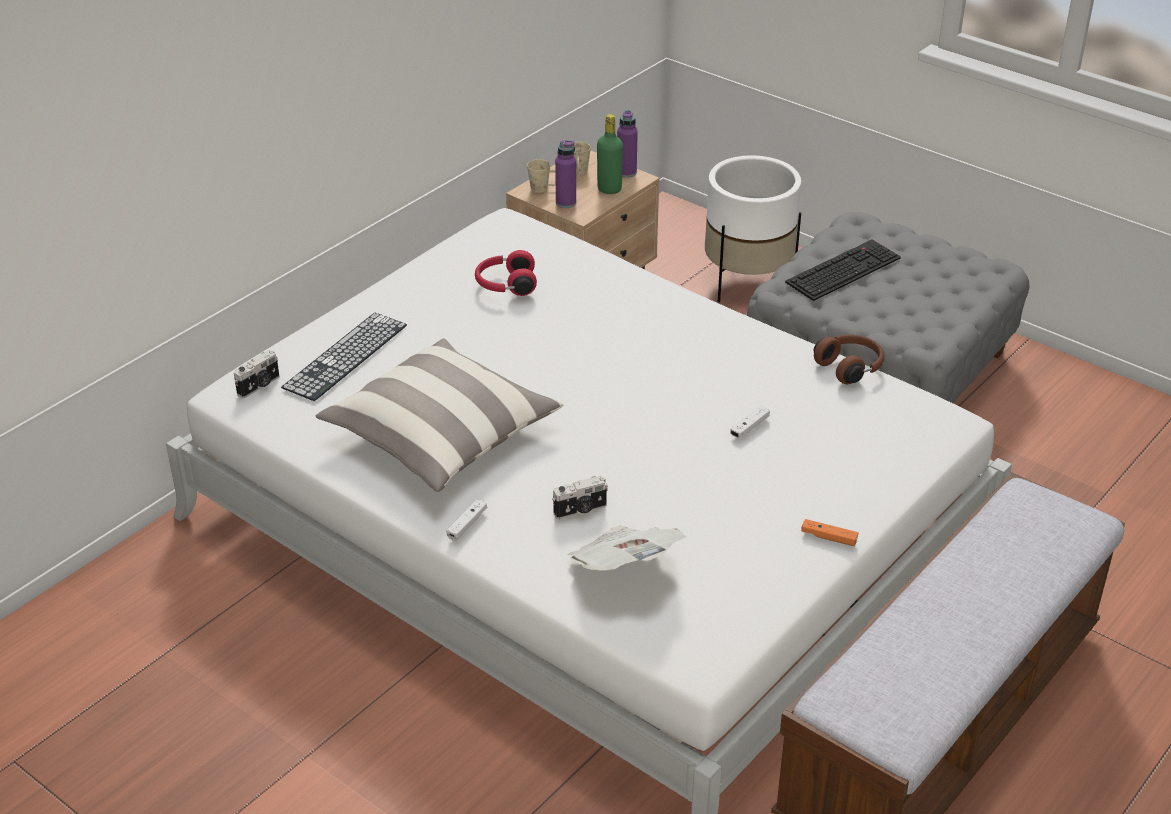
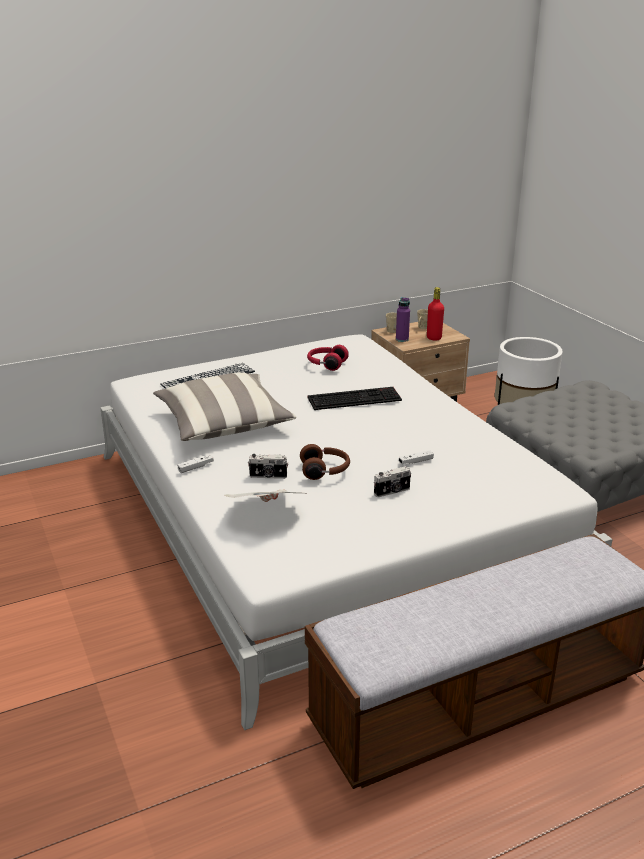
camera: 25 degrees right, 10 degrees down
(259, 386) = (151, 381): camera -> camera (392, 492)
(609, 189) = (434, 338): green bottle -> red bottle
(626, 172) = (451, 333): purple bottle -> none
(829, 537) = (418, 531): orange game controller -> none
(843, 269) = (561, 406): keyboard -> keyboard (355, 398)
(850, 367) = (513, 447): brown headphones -> brown headphones (325, 471)

